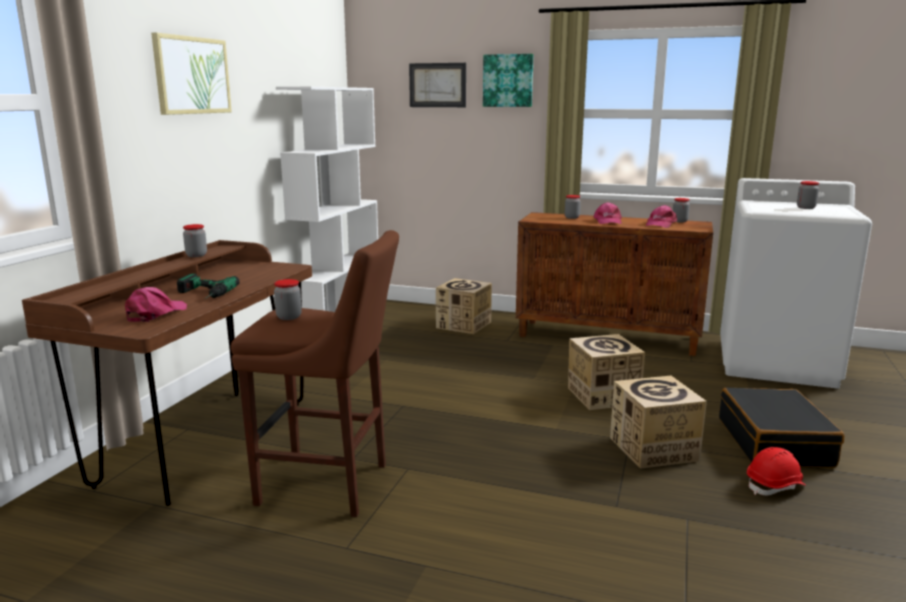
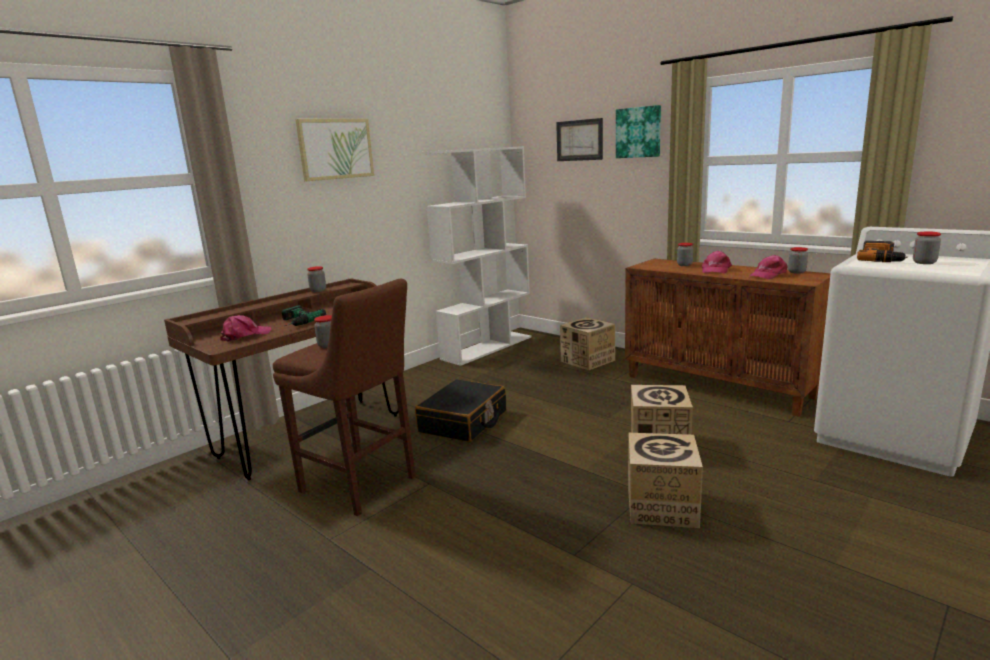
camera: 25 degrees right, 0 degrees up
(769, 205) = (881, 258): none -> power drill
(775, 442) = (806, 524): black suitcase -> black suitcase (464, 422)
(775, 486) = (761, 571): red hard hat -> none

